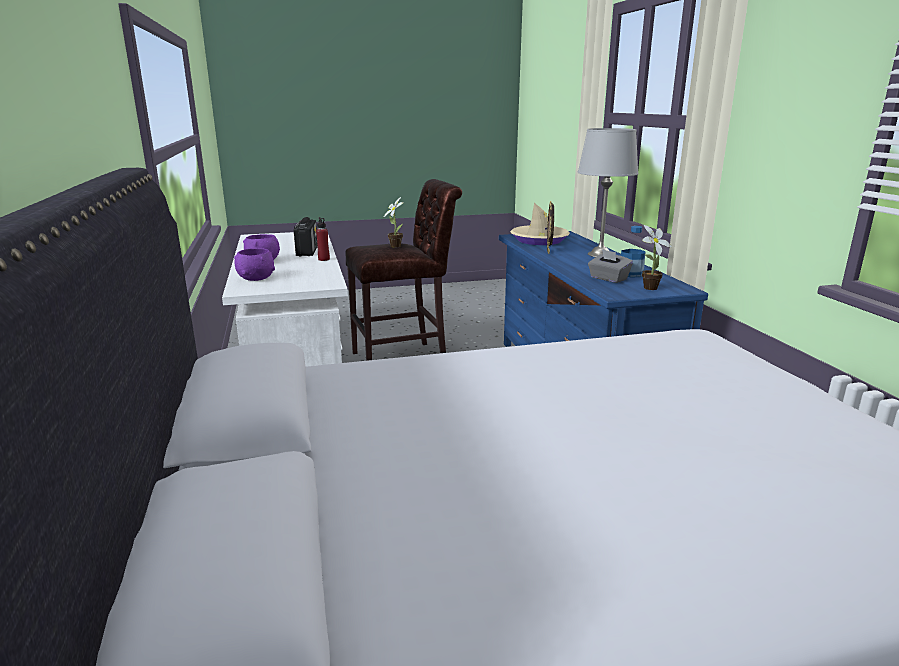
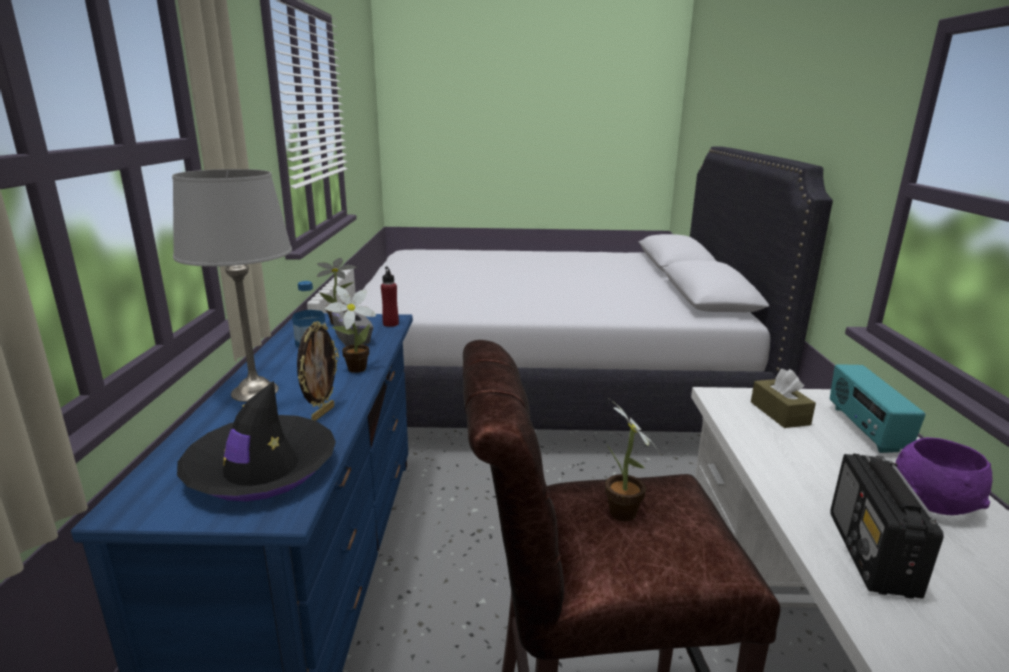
camera: 165 degrees left, 0 degrees up
(255, 278) = (864, 429): purple bowl -> radio
(299, 280) = (779, 413): none -> brown tissue box
(324, 259) = (788, 491): red bottle -> red bottle (390, 324)
(539, 240) = (261, 469): beige hat -> black hat
(570, 265) = (353, 369): none -> potted plant

